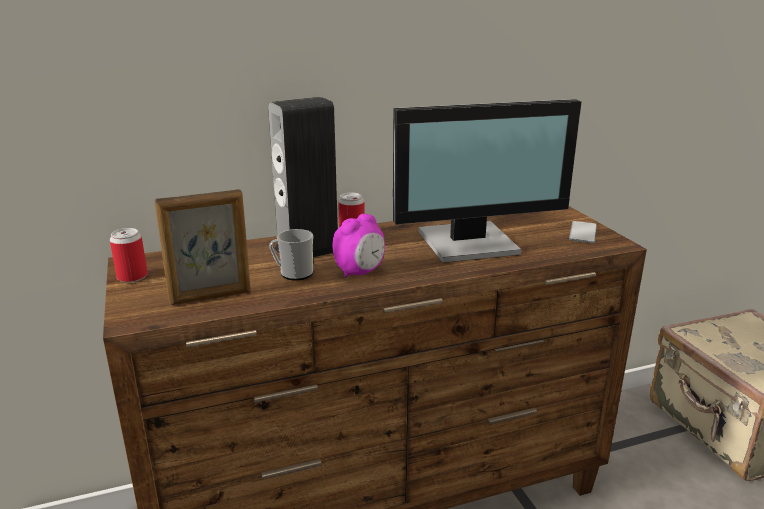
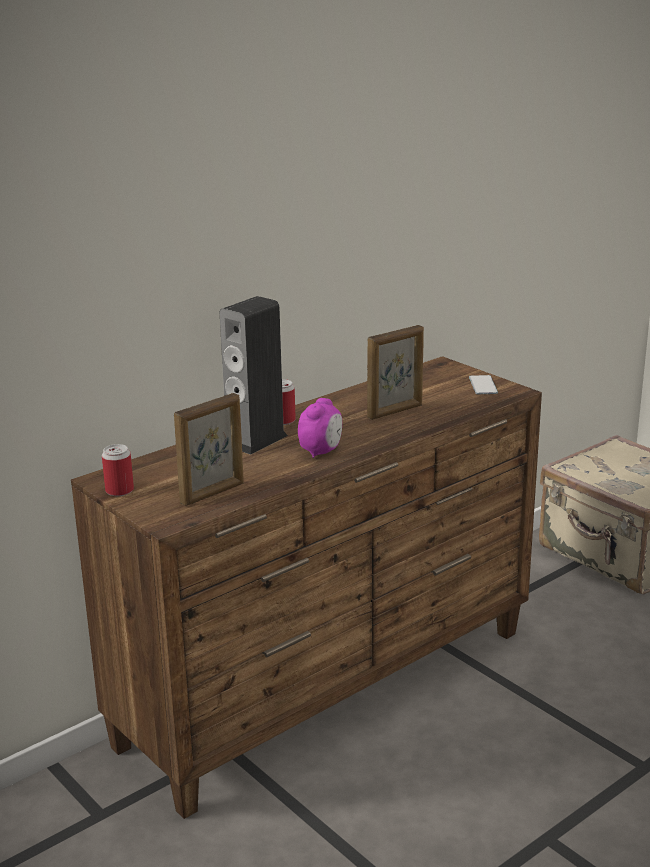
camera: 20 degrees left, 0 degrees up
(293, 274) = (264, 463): mug -> none
(470, 244) = (395, 411): monitor -> picture frame

